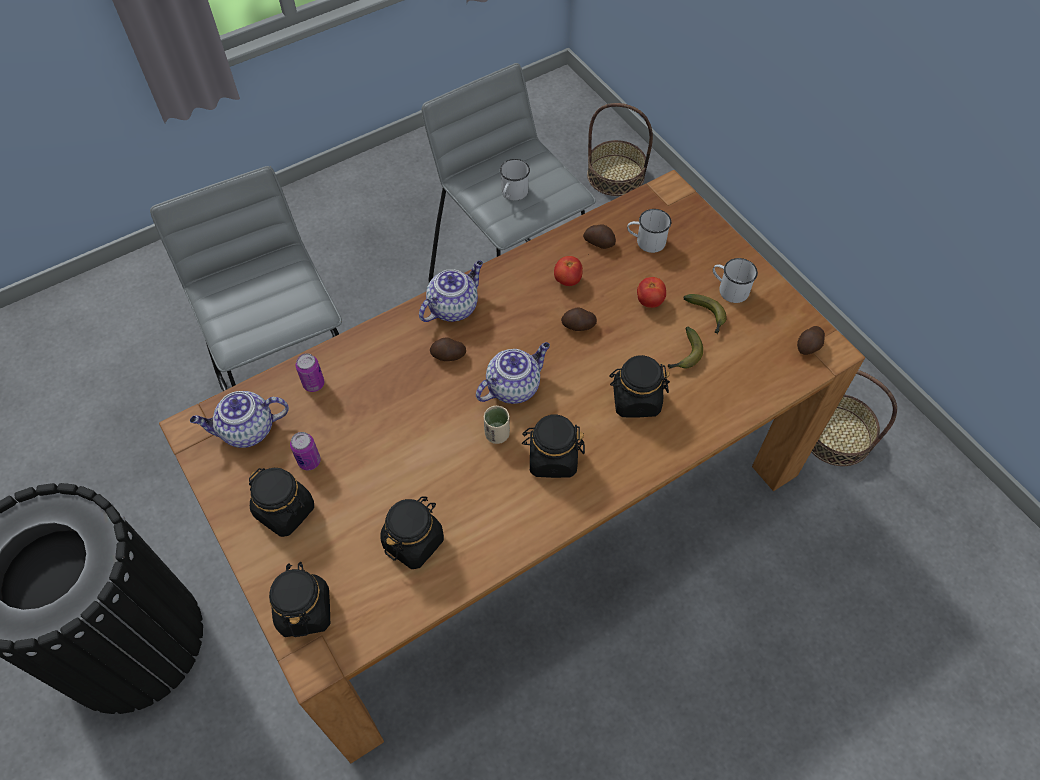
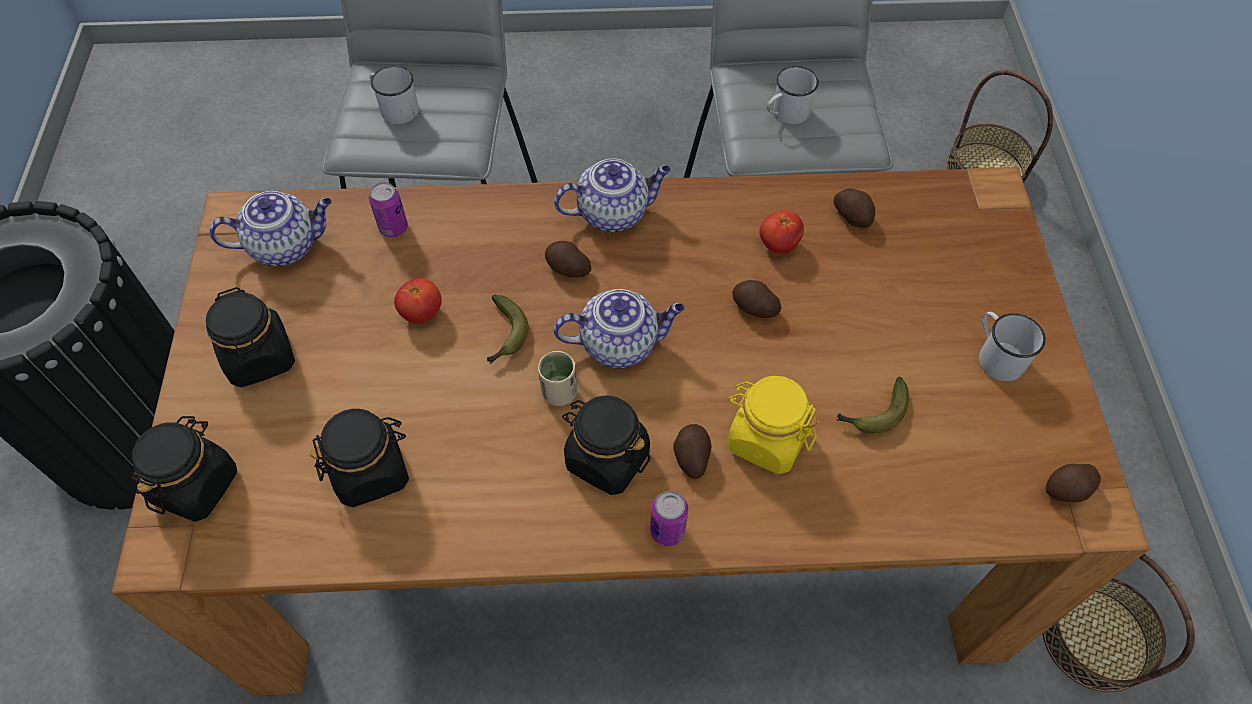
camera: 30 degrees right, 0 degrees up
(247, 431) = (286, 246): teapot -> teapot turned 150 degrees clockwise
(309, 461) = (326, 314): can -> can (667, 531)
(600, 431) = (691, 456): none -> potato
(635, 400) = (766, 439): black jar -> yellow jar
(646, 241) = (917, 242): white mug -> white mug (395, 108)
(649, 301) = (871, 320): tomato -> tomato (422, 313)
(707, 316) = (940, 377): banana -> banana (505, 335)

